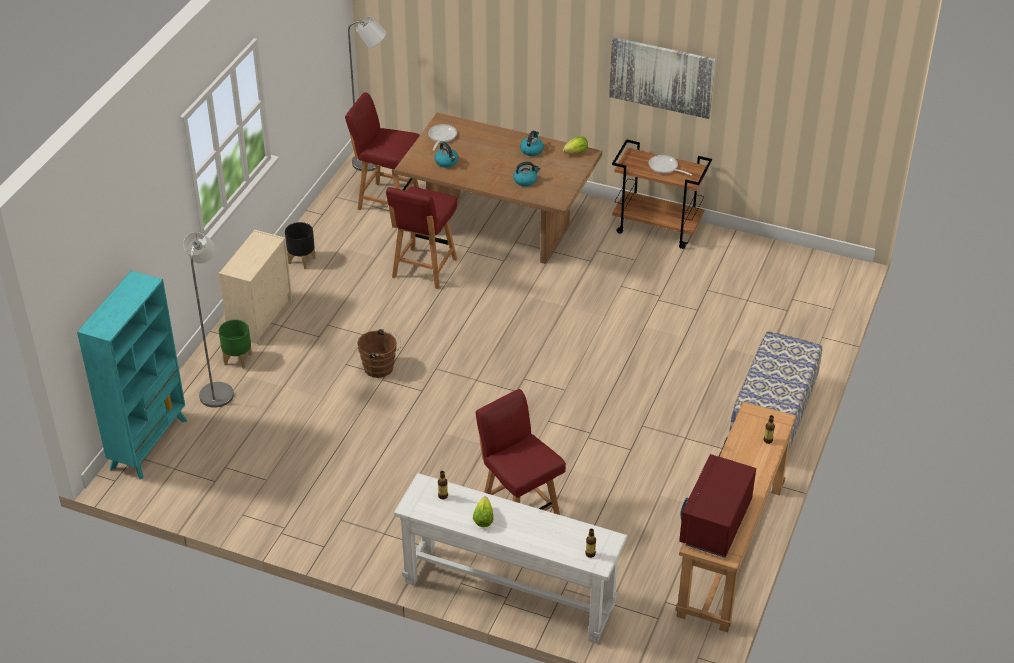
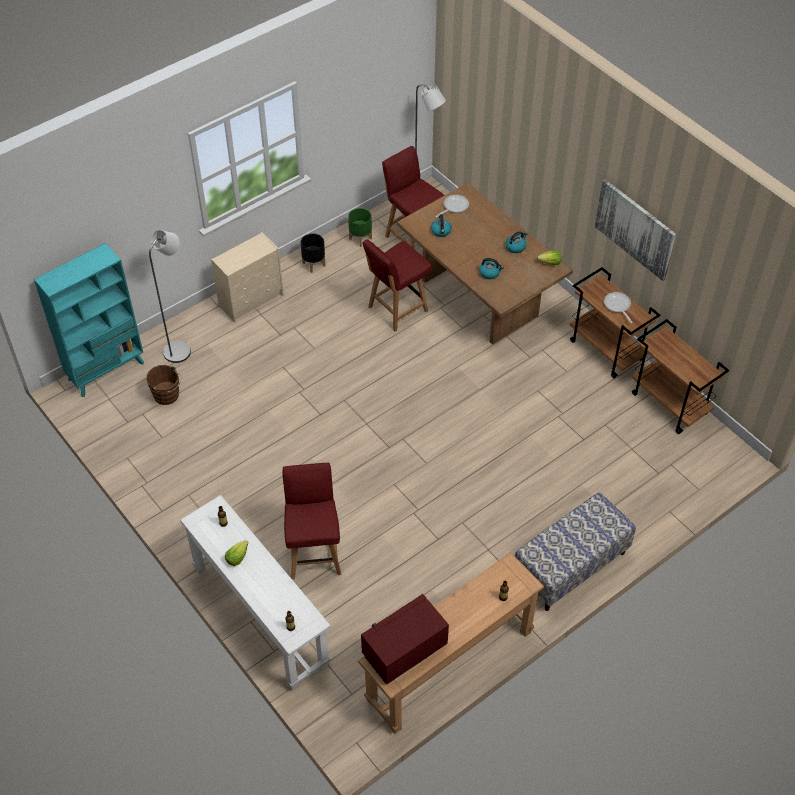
camera: 30 degrees right, 10 degrees up
(238, 359) = (212, 329): green planter -> green planter (360, 238)
(381, 368) = (305, 381): brown bucket -> brown bucket (167, 396)
(751, 250) = (670, 404): none -> brown cart

